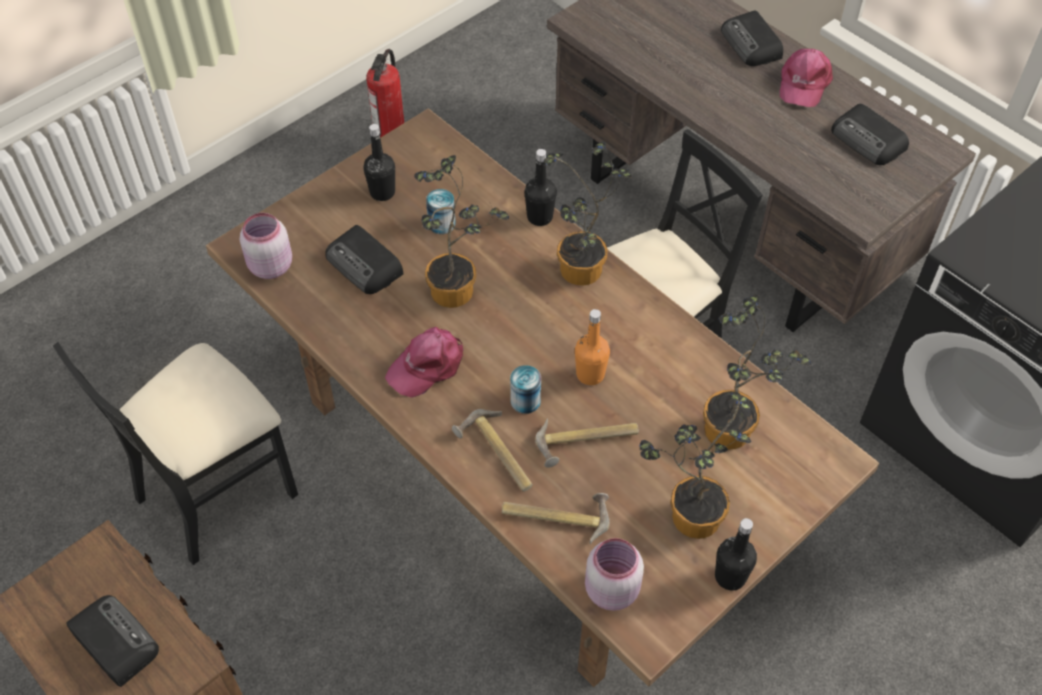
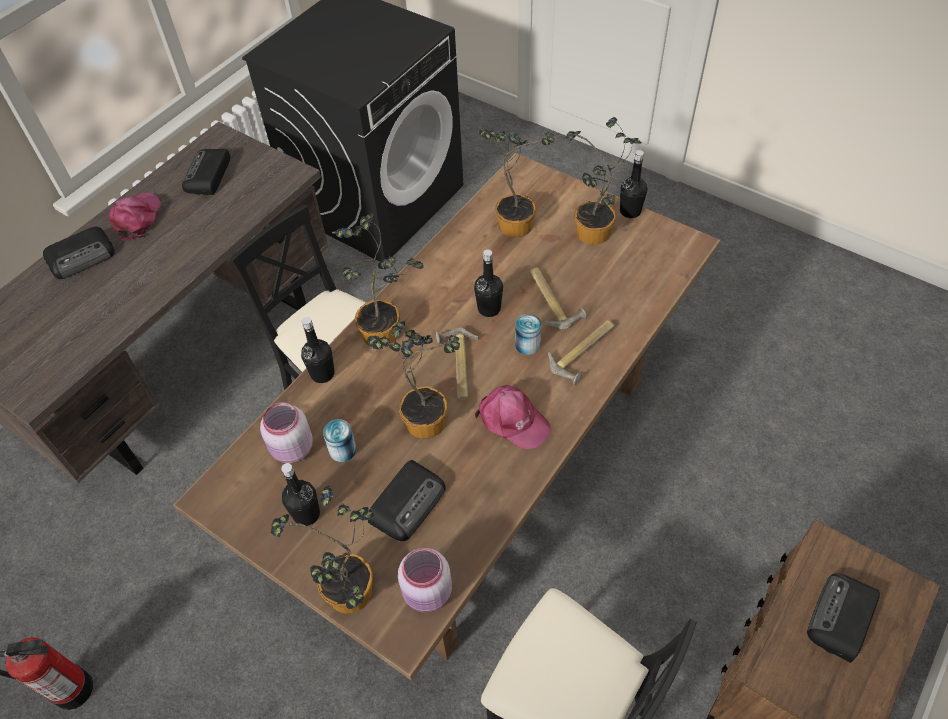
camera: 100 degrees left, 0 degrees up
(289, 215) = (351, 598): none -> potted plant
(556, 515) = (622, 307): hammer -> hammer (457, 366)
(590, 374) = (489, 308): orange bottle -> black bottle
(610, 589) = (667, 268): pink jar -> pink jar (292, 449)
(803, 83) = (137, 218): pink cap -> pink cap turned 90 degrees counterclockwise
(869, 140) = (208, 176): radio -> radio turned 150 degrees clockwise

